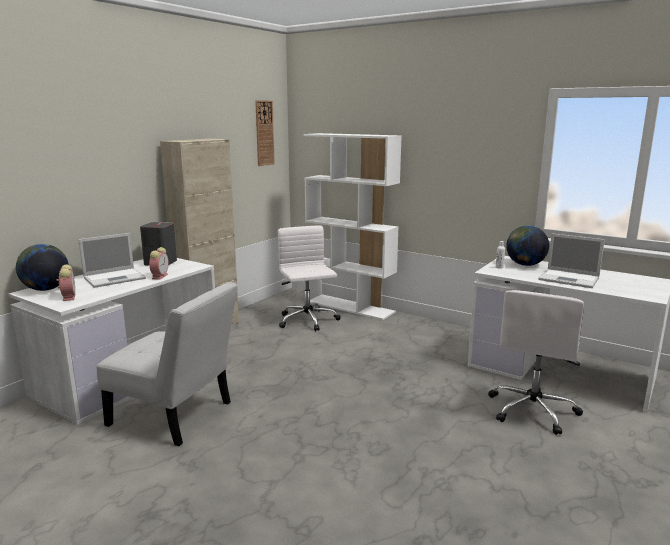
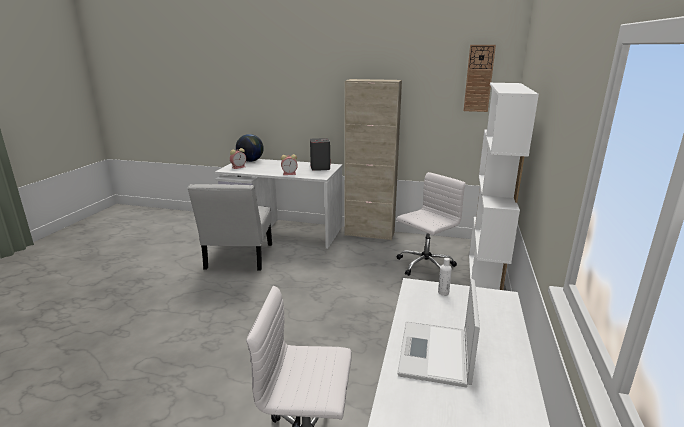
camera: 70 degrees right, 5 degrees up
(115, 278) = (279, 167): laptop -> none
(525, 265) = (480, 312): globe -> none

